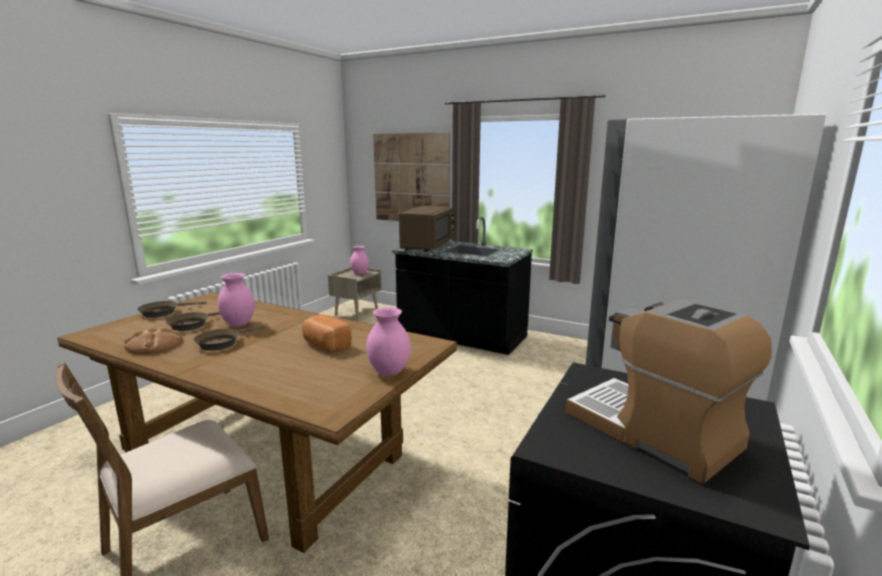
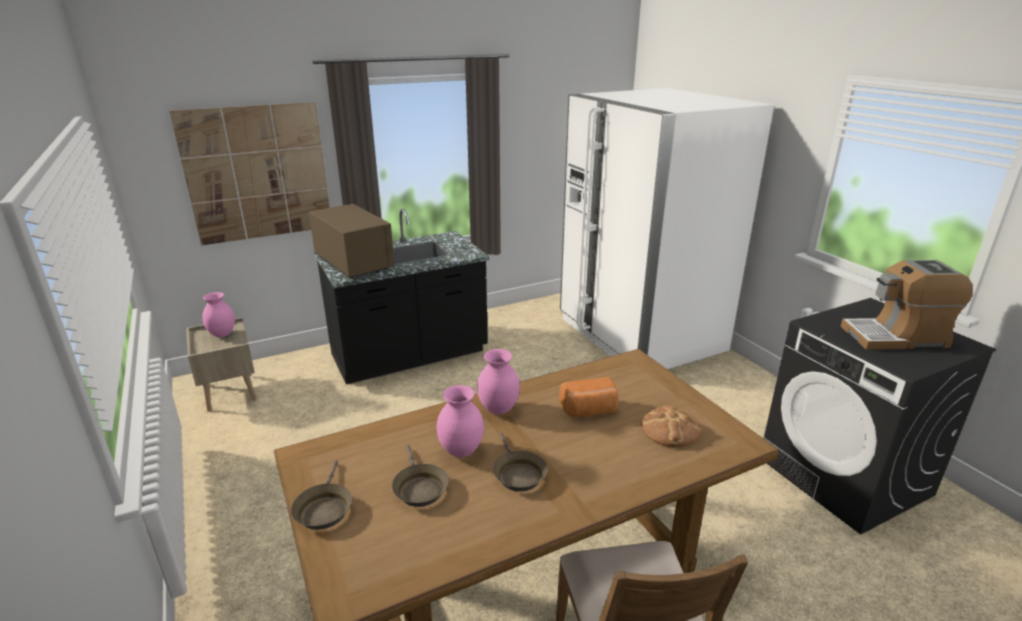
camera: 55 degrees left, 10 degrees up
(154, 345) = (470, 528): bread -> bread (670, 430)
(388, 372) = (681, 397): pink vase -> pink vase (498, 410)

